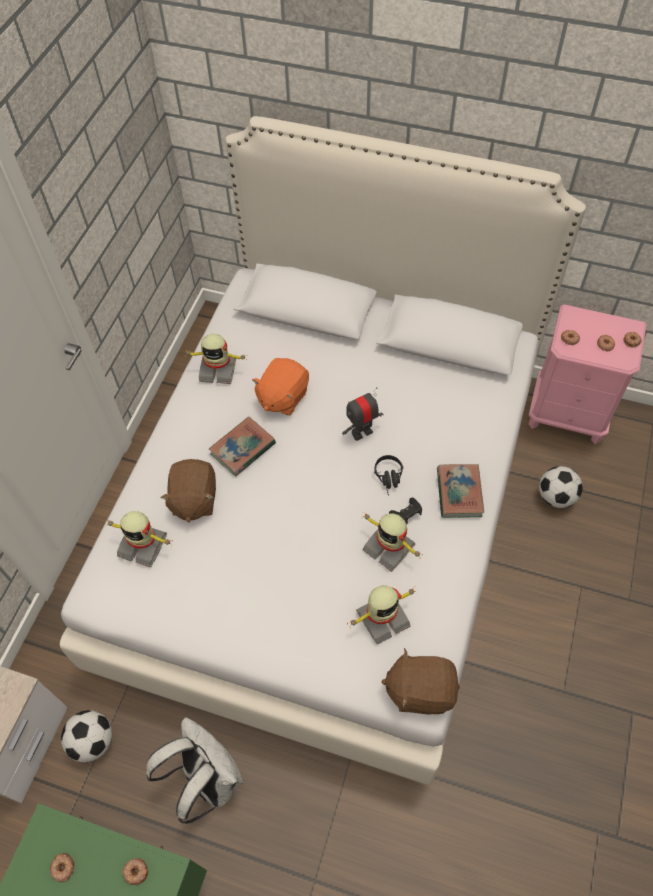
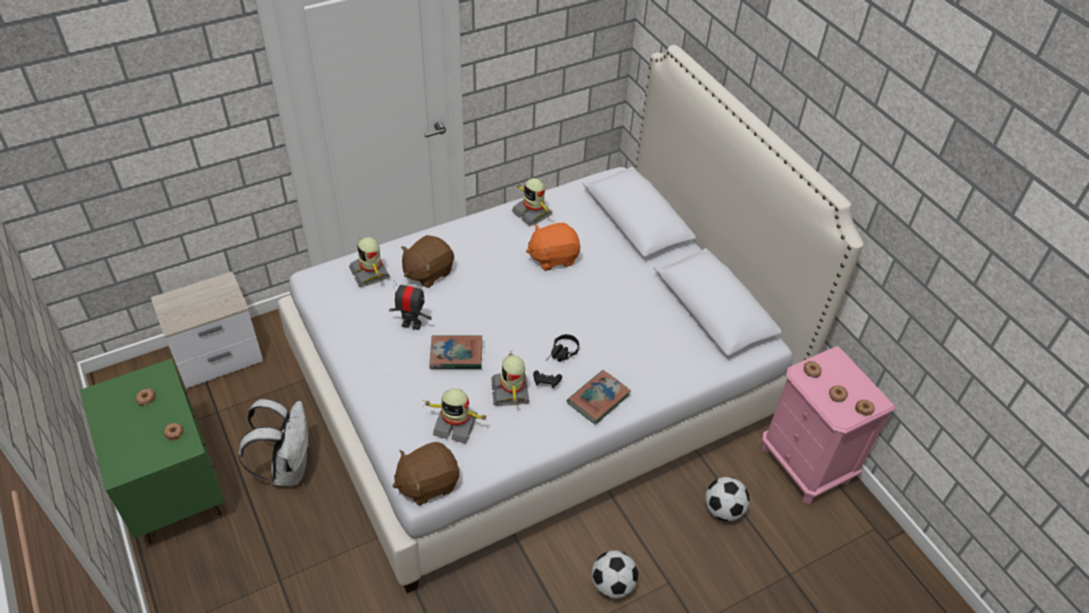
camera: 40 degrees right, 10 degrees down
(93, 741) = (255, 391): football -> football (612, 584)
(243, 449) = (491, 267): book -> book (456, 355)
(362, 432) = (578, 315): toy robot -> toy robot (411, 324)
(420, 690) = (427, 483): brown plush toy -> brown plush toy turned 75 degrees counterclockwise

